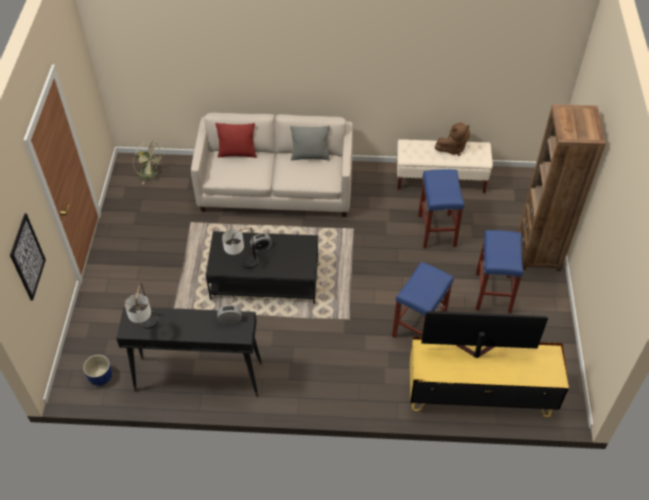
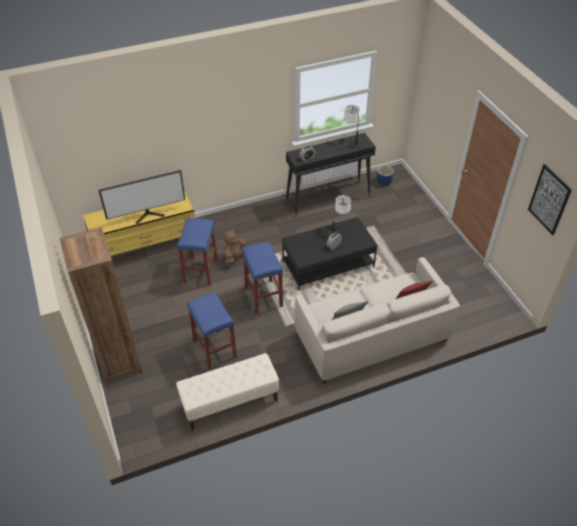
camera: 155 degrees right, 5 degrees down
(27, 257) = (437, 112): picture -> picture (549, 199)
(151, 174) = (482, 310): green fan -> none
(452, 148) = (220, 385): brown plush toy -> brown plush toy (235, 257)
(493, 293) = (151, 313): blue stool -> blue stool (263, 296)

